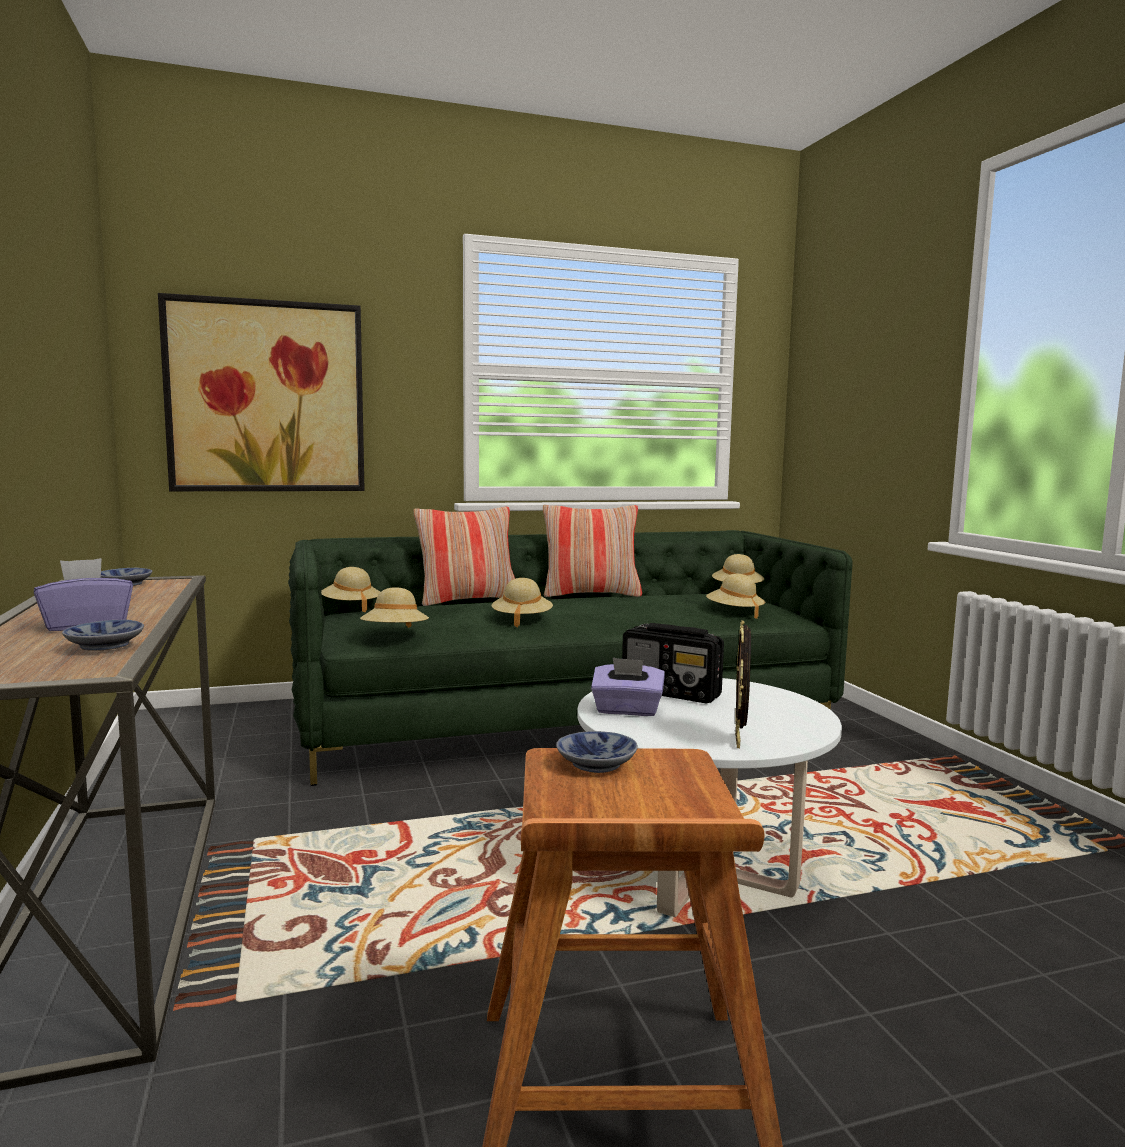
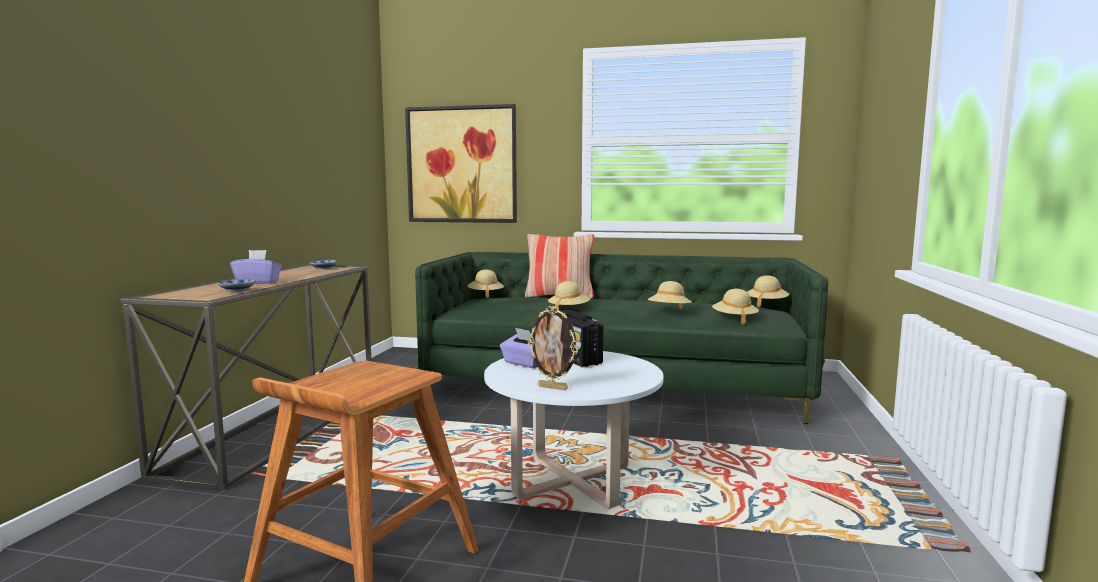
camera: 30 degrees right, 0 degrees up
(395, 634) = (478, 310): beige hat -> beige hat (669, 311)
(591, 594) = (646, 298): pillow -> none
(599, 763) = (374, 370): bowl -> none
(739, 741) = (553, 387): picture frame -> picture frame turned 105 degrees counterclockwise

